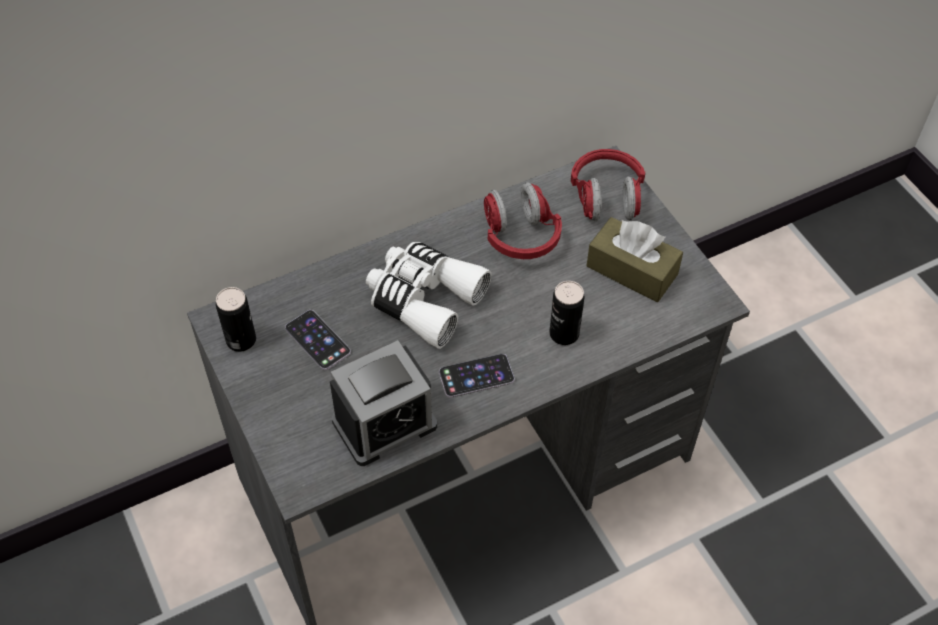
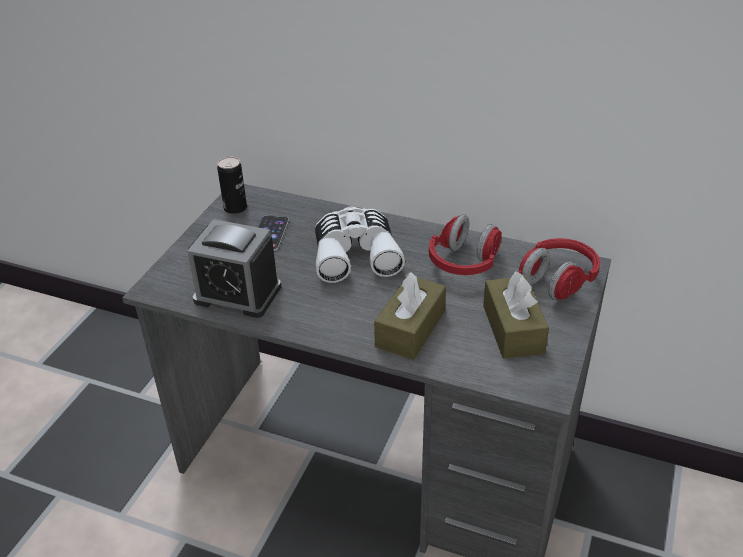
camera: 50 degrees right, 15 degrees down
(476, 376) = (322, 310): phone -> none
(564, 333) = (410, 329): can -> brown tissue box

